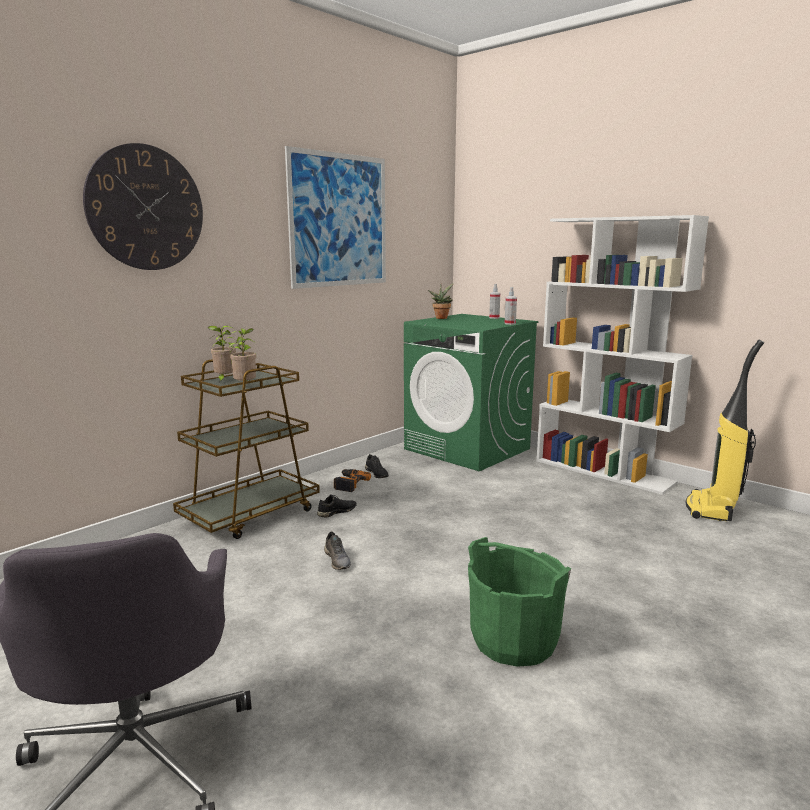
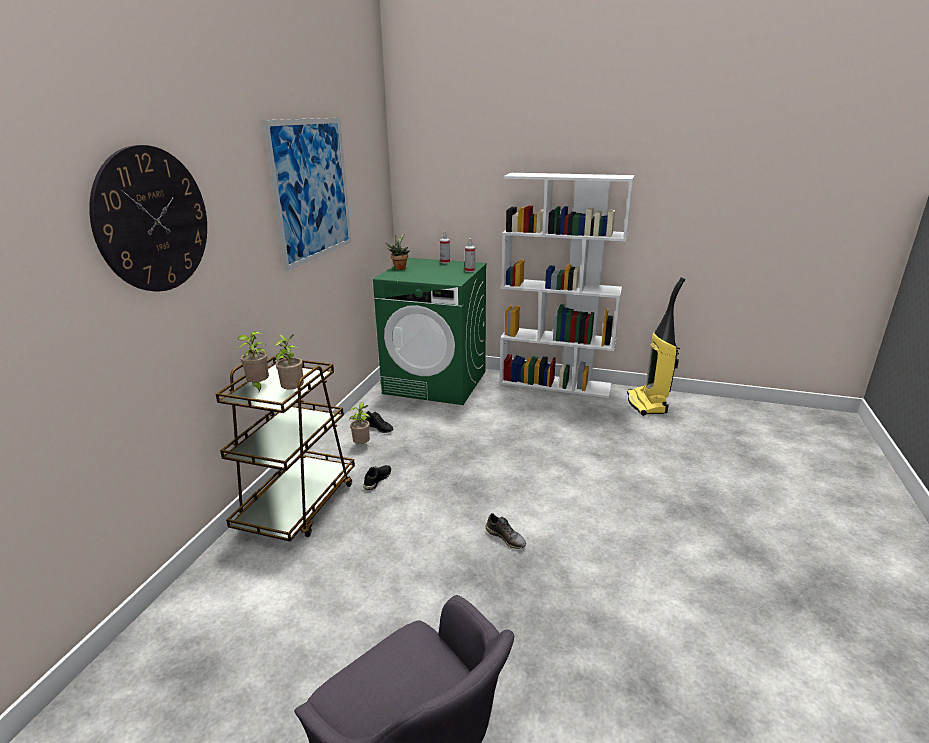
camera: 25 degrees left, 10 degrees up
(338, 560) = (419, 532): grey shoe -> grey shoe (506, 537)
(348, 483) = (362, 445): power drill -> potted plant
(514, 640) = (606, 564): green bucket -> none

